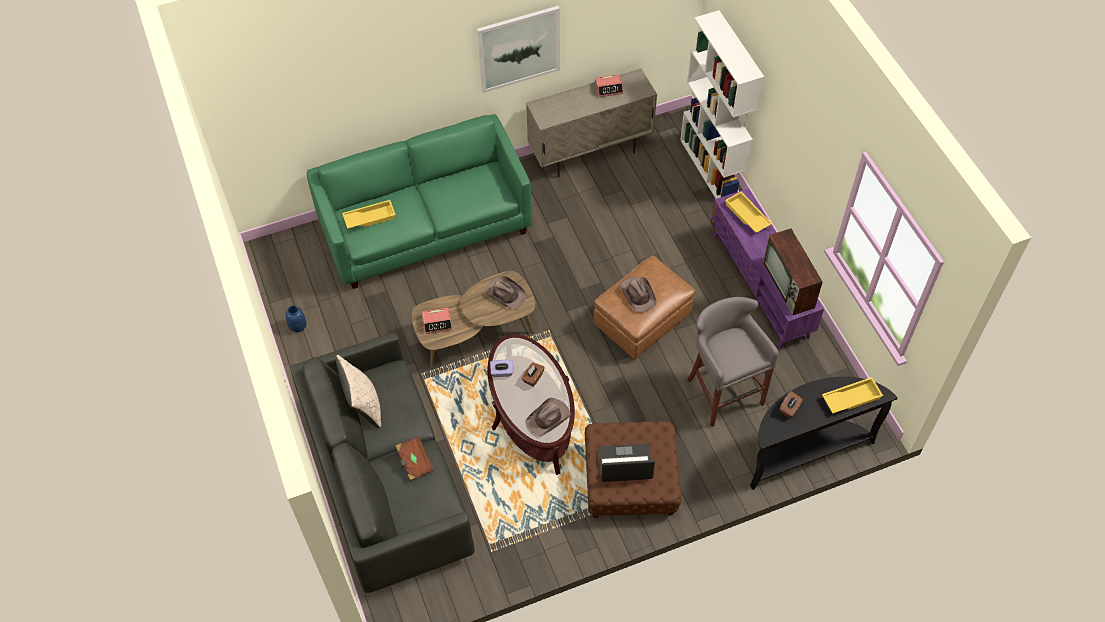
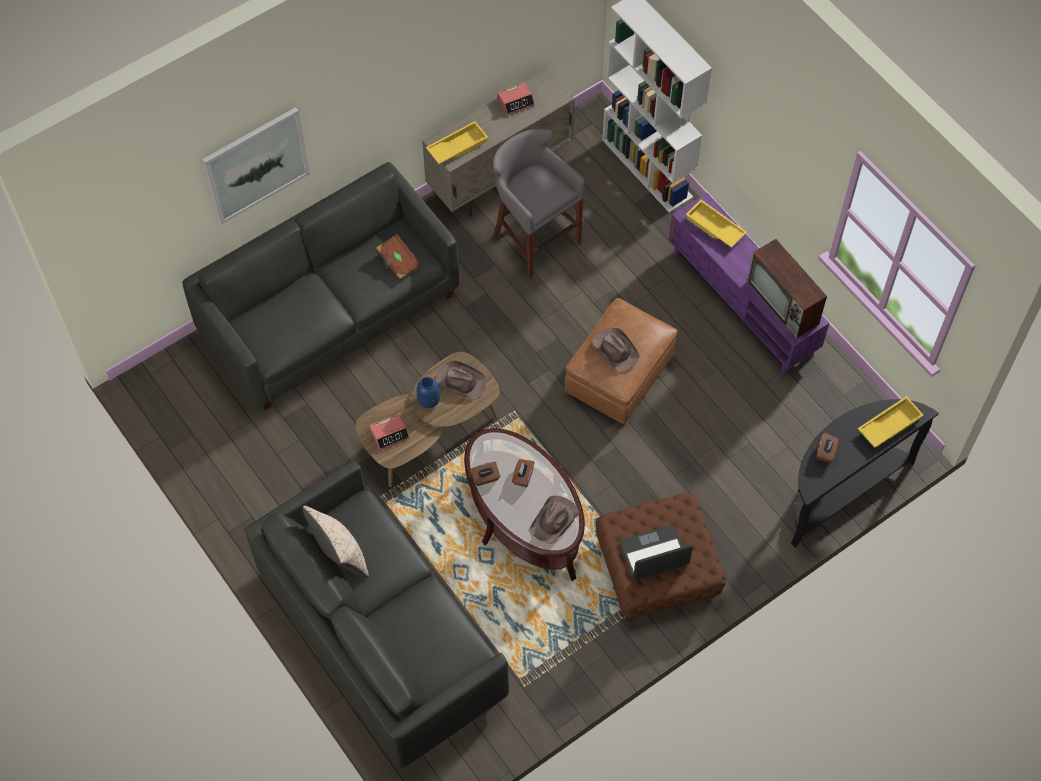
camera: 15 degrees left, 5 degrees up
(298, 326) = (214, 471): blue vase -> blue vase (428, 400)
(370, 217) = (273, 322): yellow tray -> yellow tray (457, 146)
(414, 462) = (420, 608): brown book -> brown book (398, 262)
(426, 227) = (330, 313): green sofa -> grey sofa
(502, 372) = (485, 478): purple tissue box -> brown tissue box
(519, 48) = (411, 83): picture -> picture (256, 165)
(722, 391) = (732, 440): grey stool -> grey stool (534, 238)

